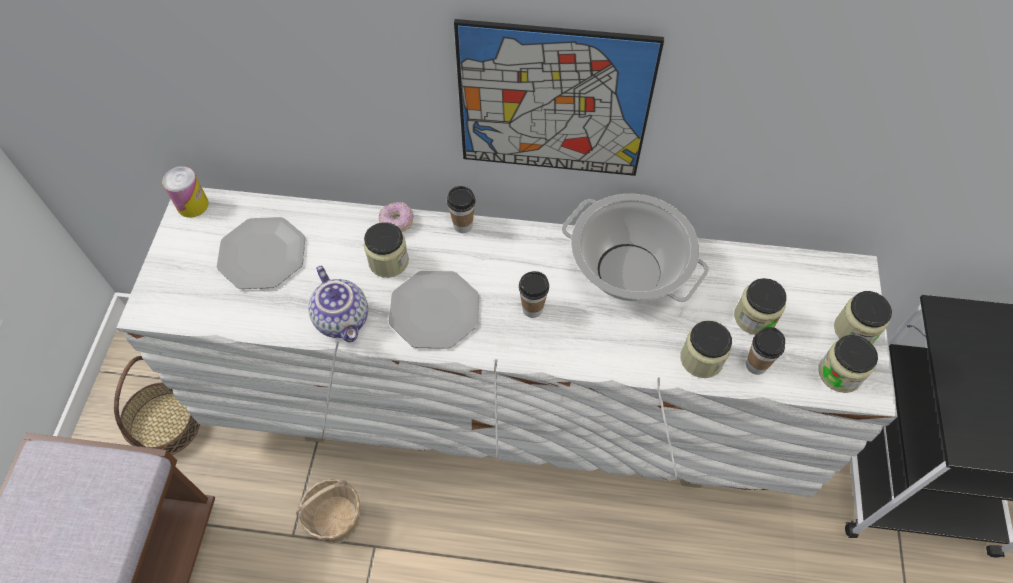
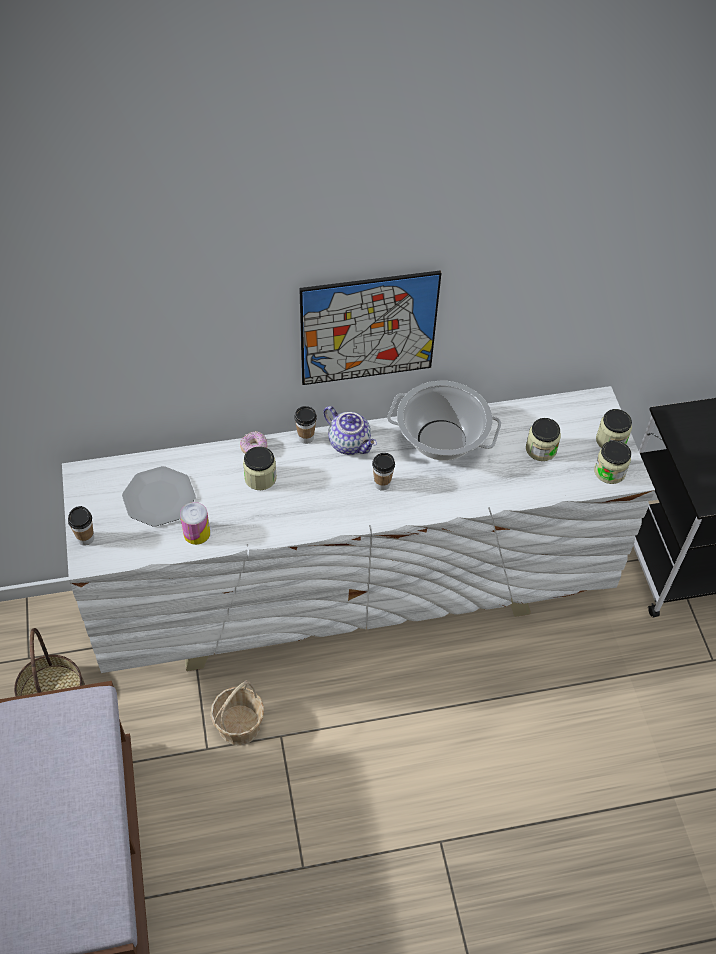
camera: 20 degrees left, 5 degrees down
(192, 205) = (83, 475): can -> can (196, 533)
(344, 319) = (245, 527): teapot -> teapot (350, 443)
(434, 310) = (310, 503): plate -> none
(701, 359) = (514, 487): jar -> none
(756, 365) = (552, 481): cup -> cup (86, 538)

